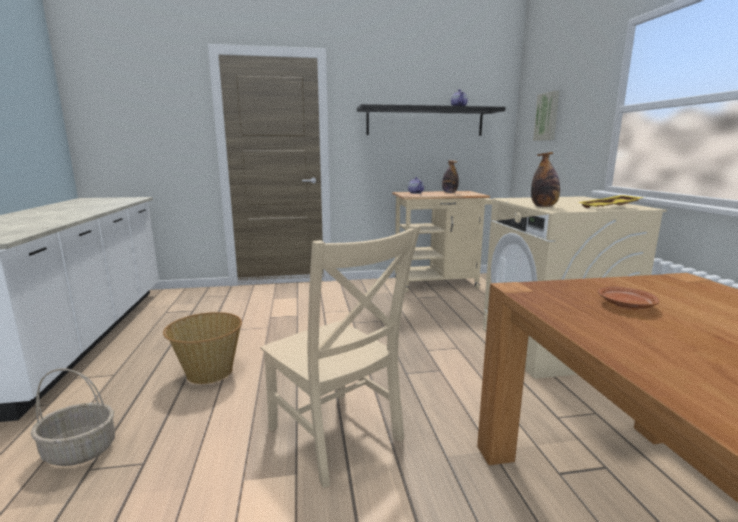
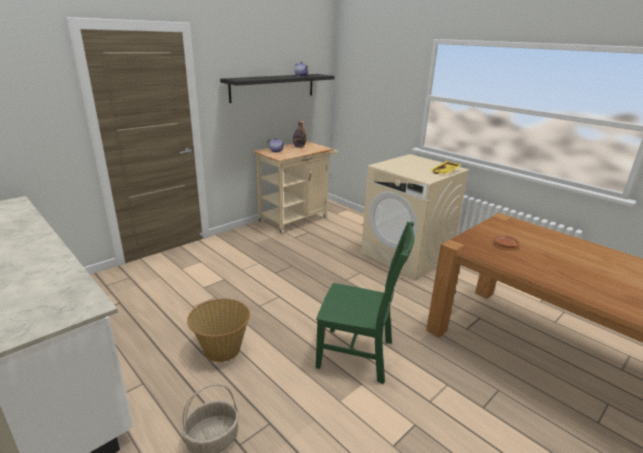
camera: 35 degrees left, 10 degrees up
(337, 437) = (359, 355): beige chair -> green chair
(544, 206) = (415, 175): bottle -> none
(547, 116) = (366, 86): picture -> none

